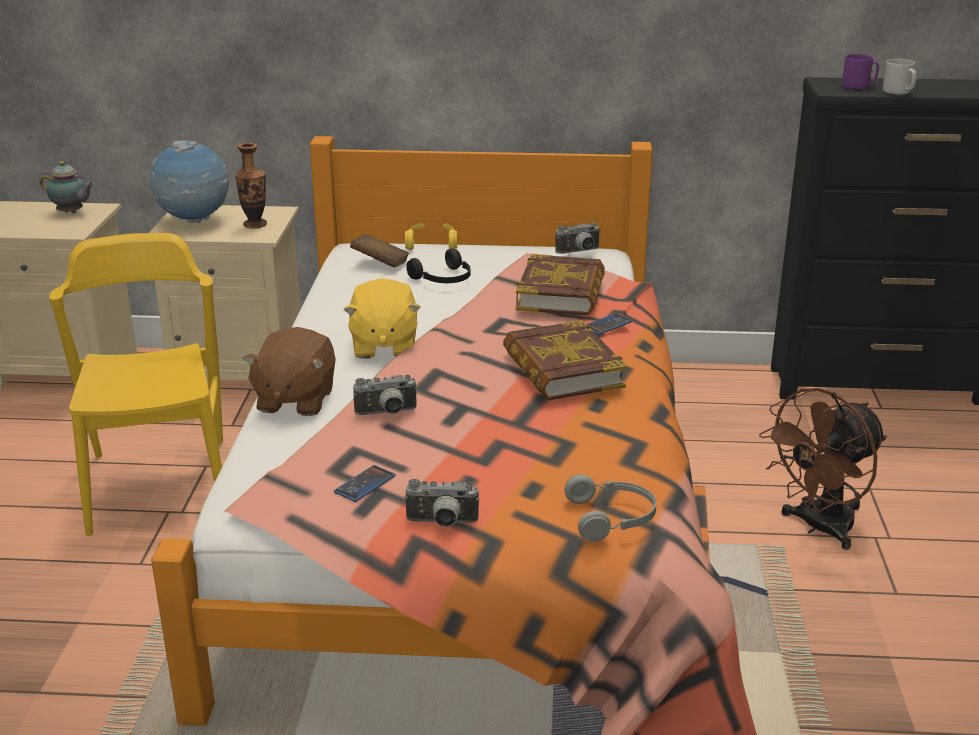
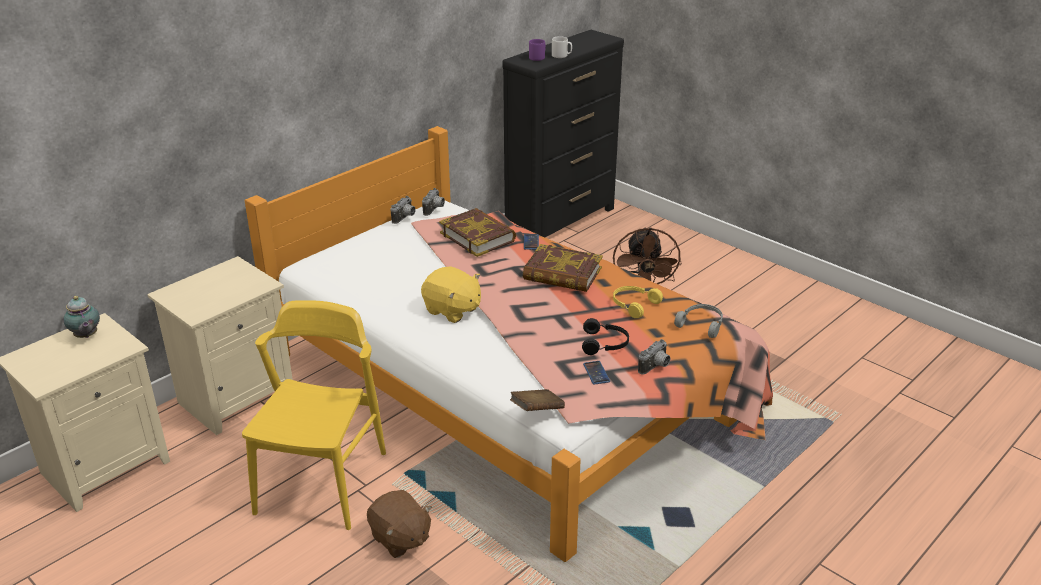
camera: 50 degrees left, 5 degrees up
(72, 213) = (86, 336): teapot -> teapot turned 90 degrees clockwise
(159, 484) = (322, 482): yellow chair -> yellow chair turned 75 degrees clockwise
(194, 221) = (195, 298): globe -> none
(255, 225) = (241, 280): vase -> none
(295, 400) = (474, 360): brown plush toy -> brown plush toy (400, 538)
(380, 264) = (345, 268): brown book -> brown book (537, 410)
(387, 413) = (538, 338): camera -> camera (405, 218)
(432, 243) = (343, 241): yellow headphones -> yellow headphones (633, 305)
(444, 279) = (399, 259): black headphones -> black headphones (605, 344)

